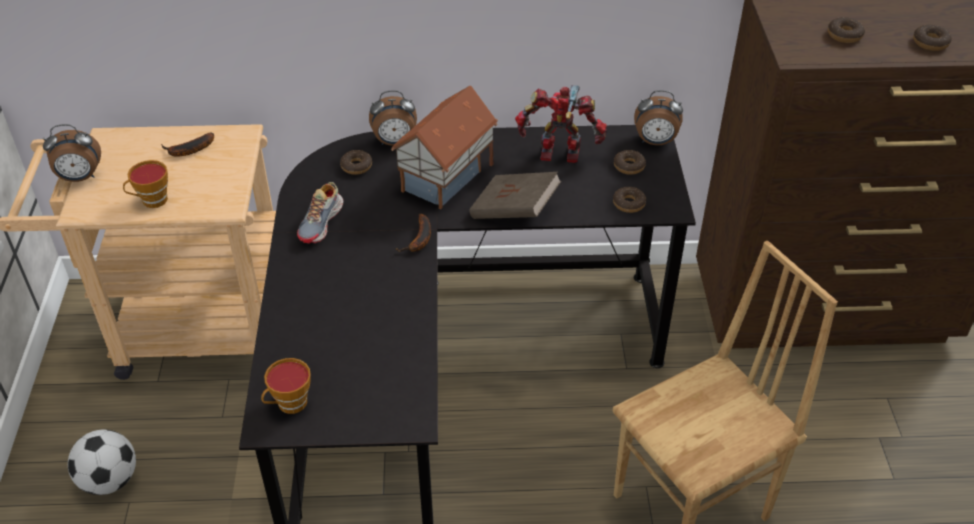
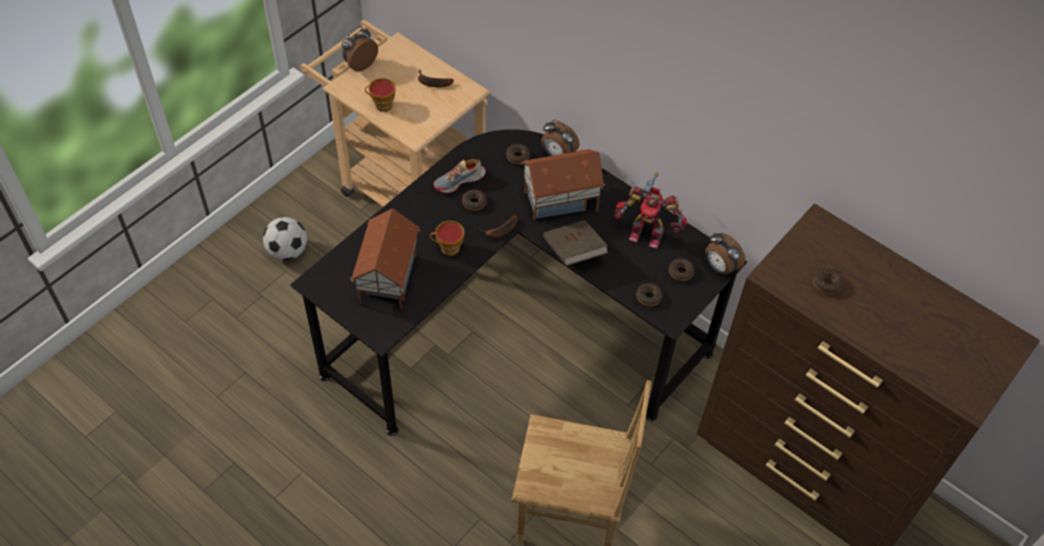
camera: 40 degrees right, 10 degrees up
(80, 178) = (360, 64): alarm clock -> alarm clock turned 105 degrees clockwise
(289, 404) = (334, 279): cup -> cup (447, 248)
(352, 363) = (387, 279): none -> toy house
(560, 155) = (646, 234): toy robot -> toy robot turned 150 degrees clockwise
(930, 43) = (879, 330): donut -> donut (474, 202)

